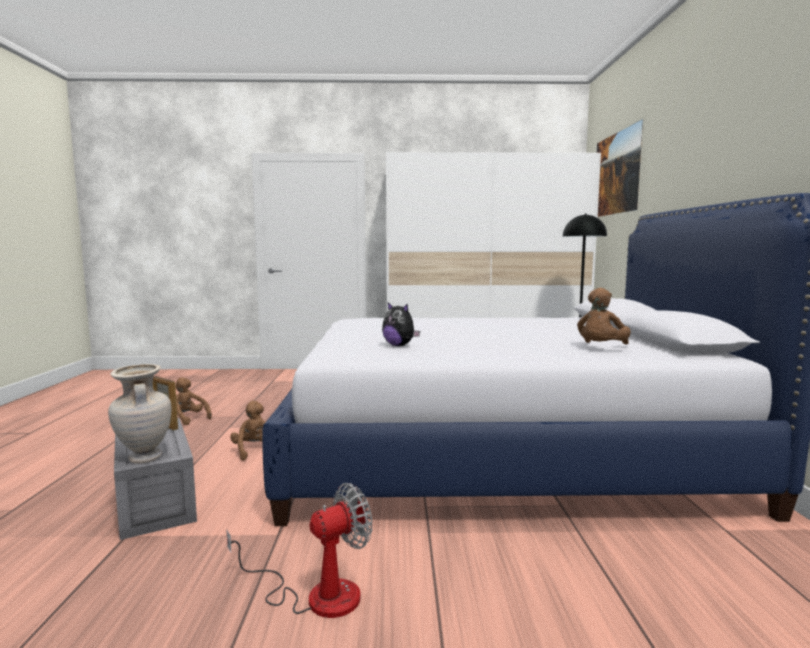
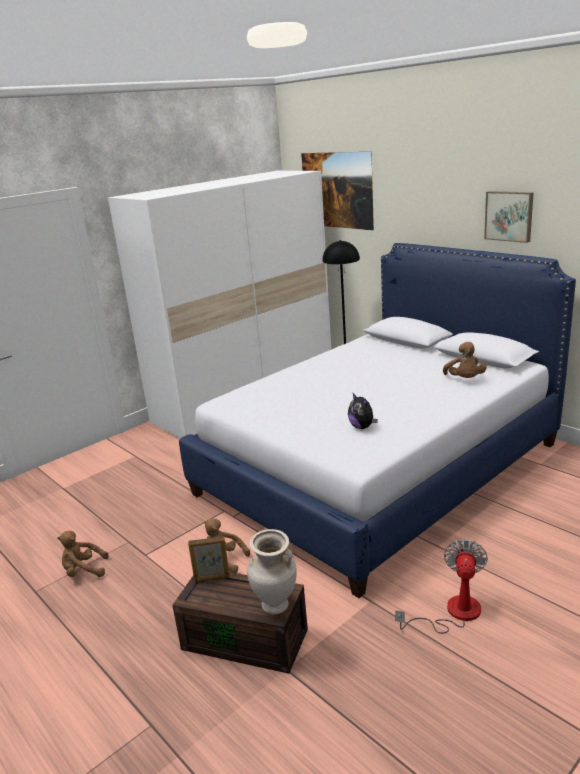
camera: 40 degrees left, 15 degrees up
(158, 501) = (247, 638): grey storage box -> brown storage box
(399, 345) = (362, 427): plush toy -> plush toy turned 60 degrees clockwise
(763, 149) = (509, 216): none -> picture

